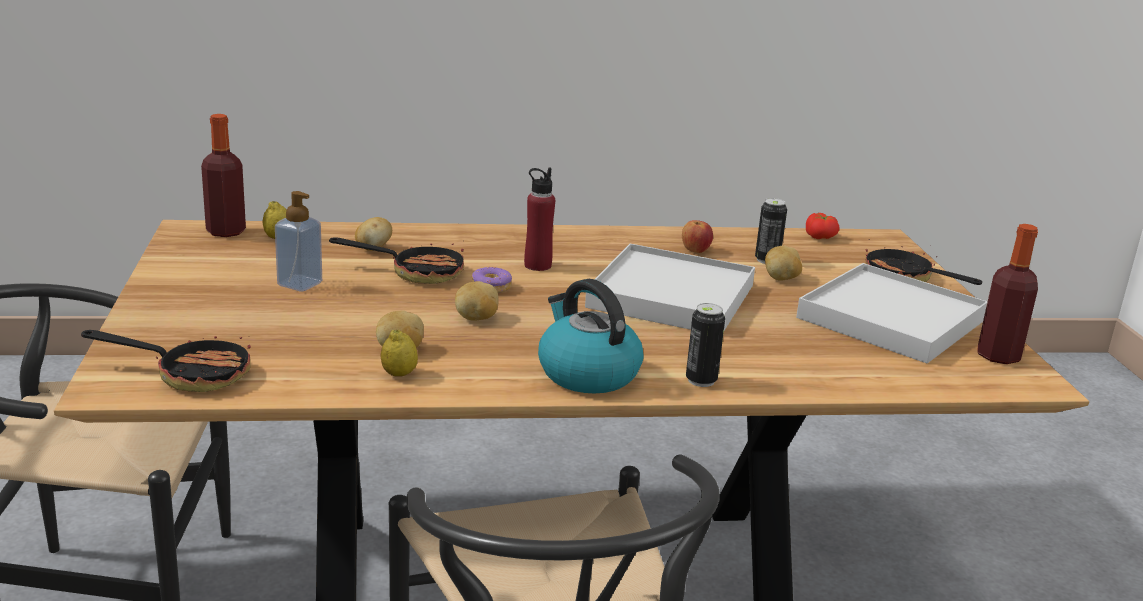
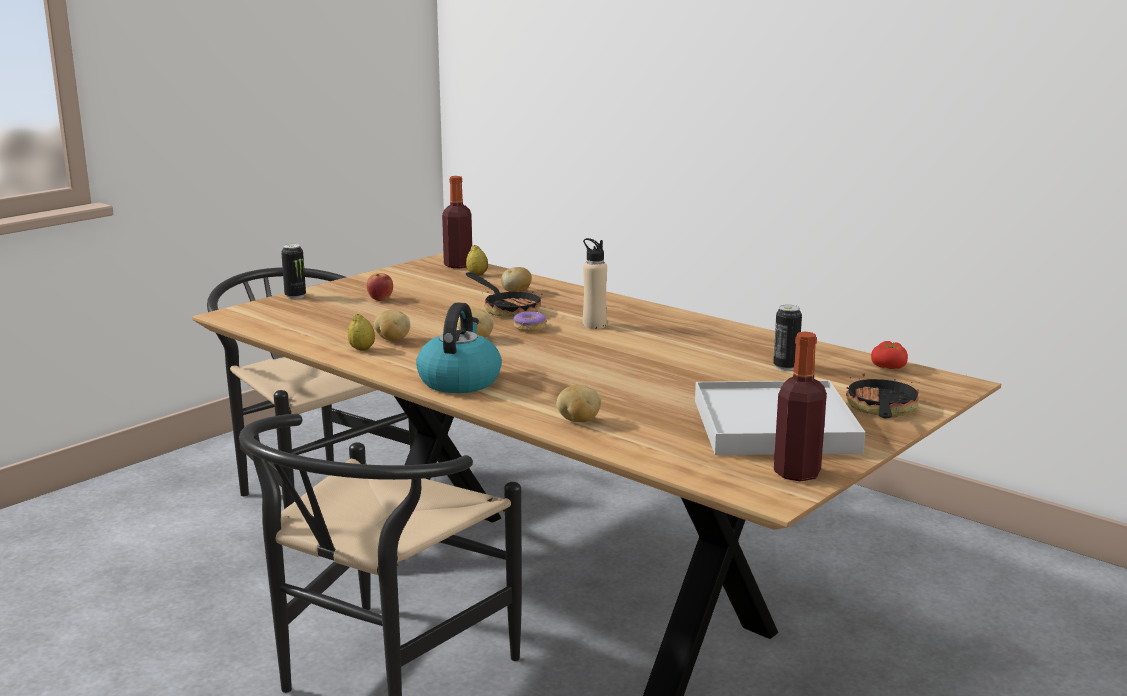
camera: 50 degrees right, 5 degrees down
(190, 374) = (274, 319): frying pan -> none
(300, 284) = (427, 298): soap dispenser -> none
(537, 265) = (594, 325): red bottle -> beige bottle
(671, 296) = (637, 364): white tray -> none
(695, 250) = (742, 347): apple -> apple (380, 299)
(701, 380) = (517, 407): can -> can (295, 296)
(781, 278) = (760, 379): potato -> potato (578, 421)

